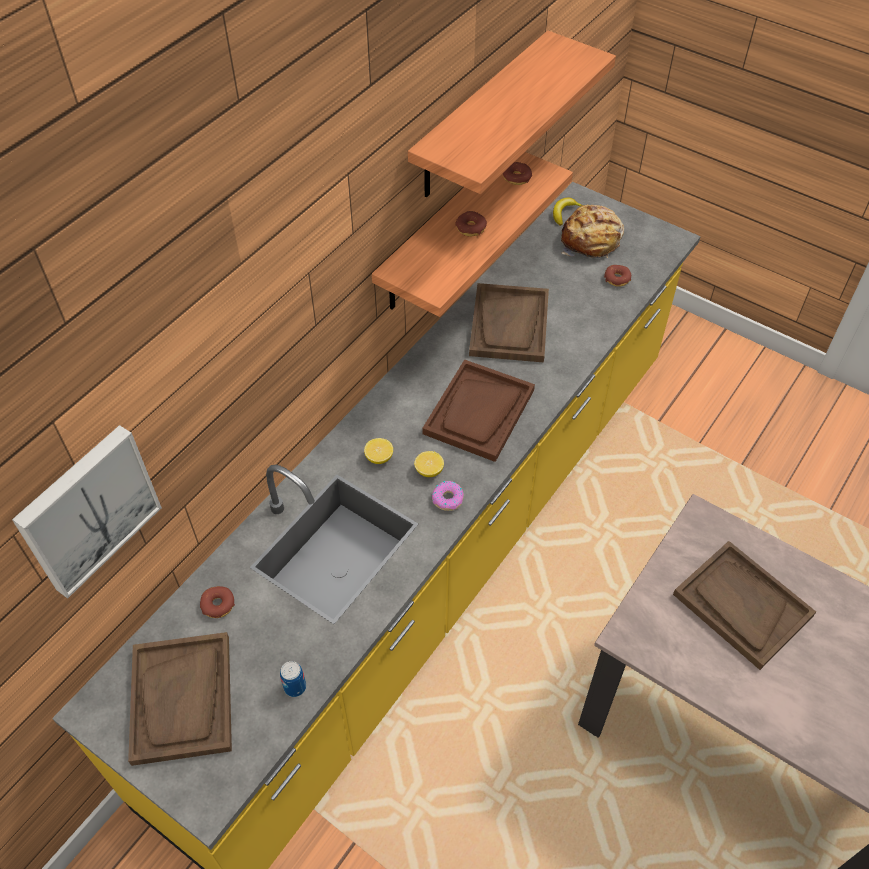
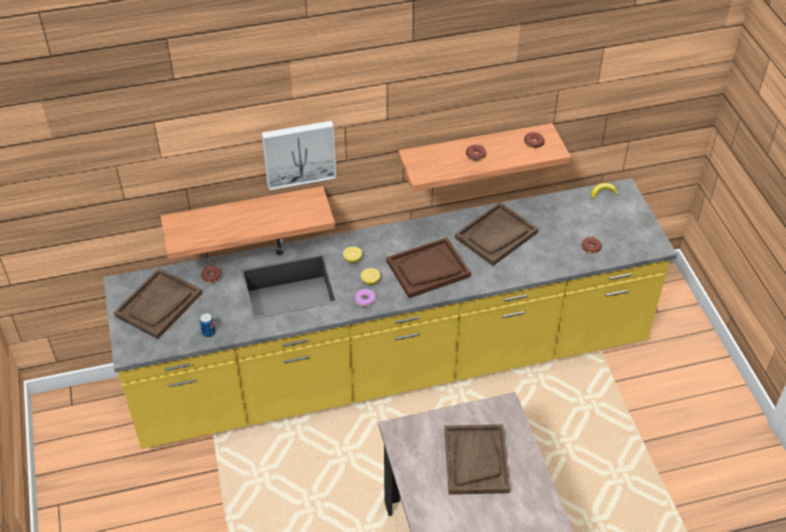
camera: 40 degrees right, 5 degrees down
(87, 509) = (158, 176): picture -> picture (298, 153)
(480, 117) = (519, 93): shelf -> shelf (245, 216)
(591, 241) = (601, 218): bread -> none

